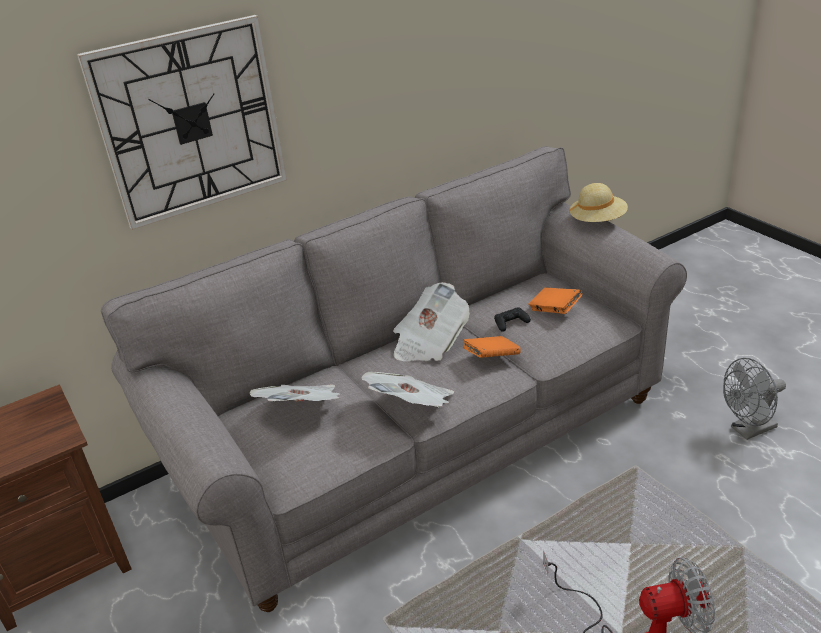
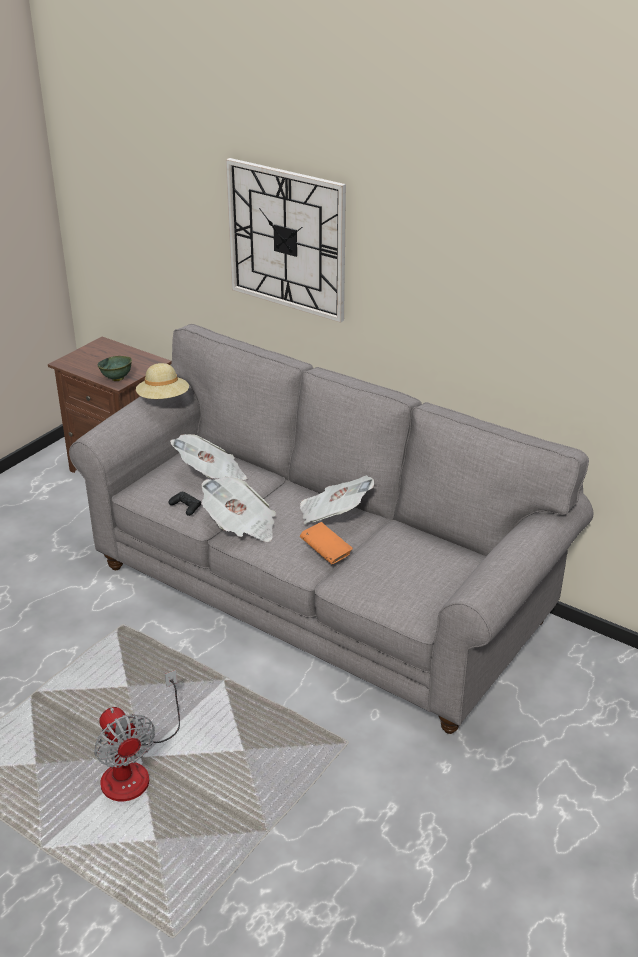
camera: 65 degrees right, 0 degrees up
(53, 439) = (116, 379): none -> green bowl
(511, 323) = (380, 551): black game controller -> black game controller (186, 507)
(554, 310) = (416, 574): orange book -> none
(597, 221) = (530, 544): beige hat -> beige hat (163, 399)
(748, 430) = (447, 827): grey fan -> none

